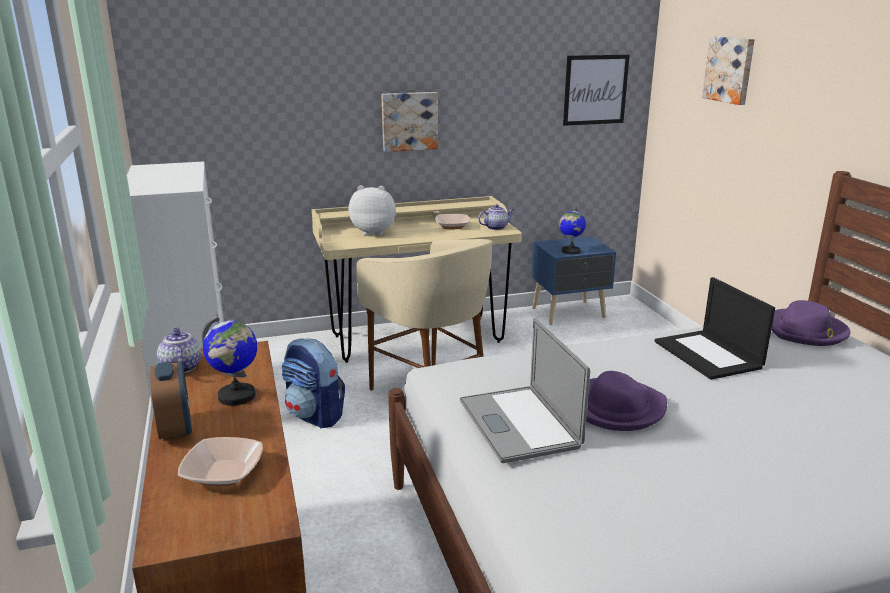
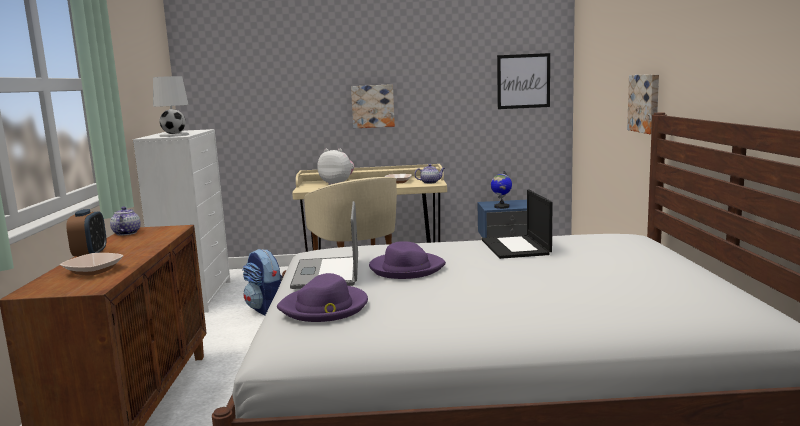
camera: 15 degrees right, 10 degrees down
(173, 185) = (174, 135): none -> white table lamp
(236, 396) = (143, 244): globe -> none
(730, 69) = (607, 52): picture -> picture (645, 103)
(806, 331) = (618, 238): purple hat -> purple hat (324, 307)

